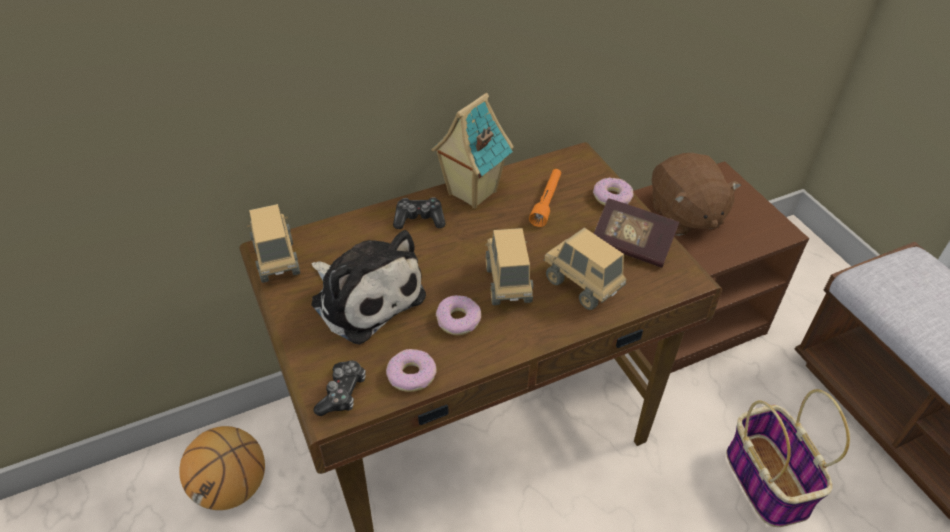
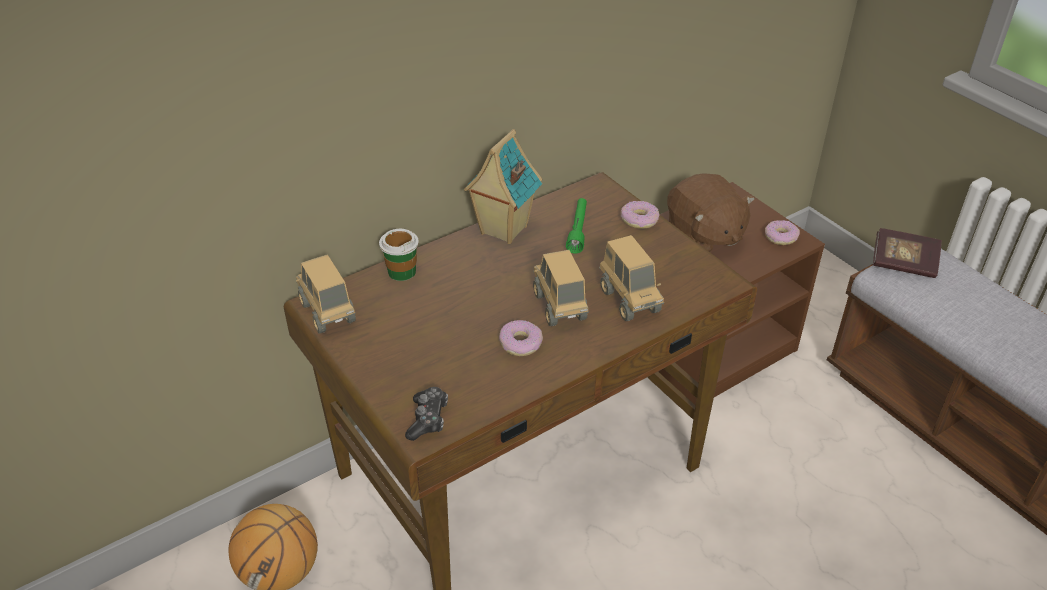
camera: 10 degrees left, 5 degrees down
(360, 225) = (401, 271): none -> cup
(365, 296) = (424, 334): plush toy -> none
(411, 375) = (489, 395): donut -> donut (780, 237)
(419, 219) = (458, 259): game controller -> none
(546, 202) = (578, 230): orange flashlight -> green flashlight
(582, 286) = (629, 300): toy truck -> toy truck turned 150 degrees counterclockwise
(631, 245) = (667, 259): book -> book (903, 264)
(765, 479) = (819, 485): basket -> none

